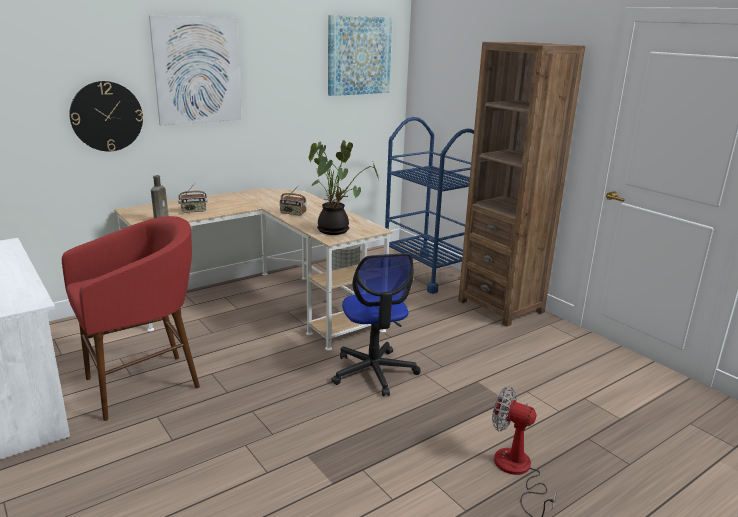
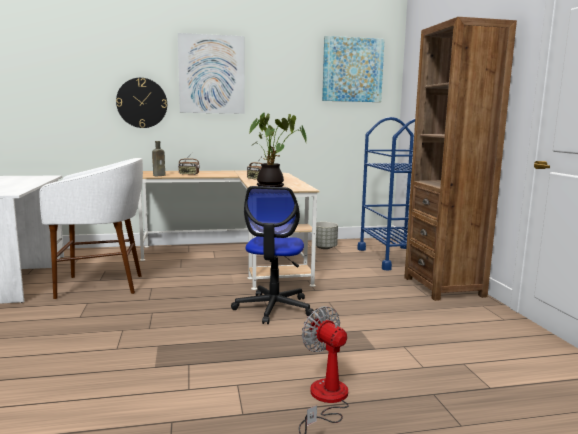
camera: 25 degrees right, 10 degrees down
(144, 384) = (101, 286): red stool -> white stool

